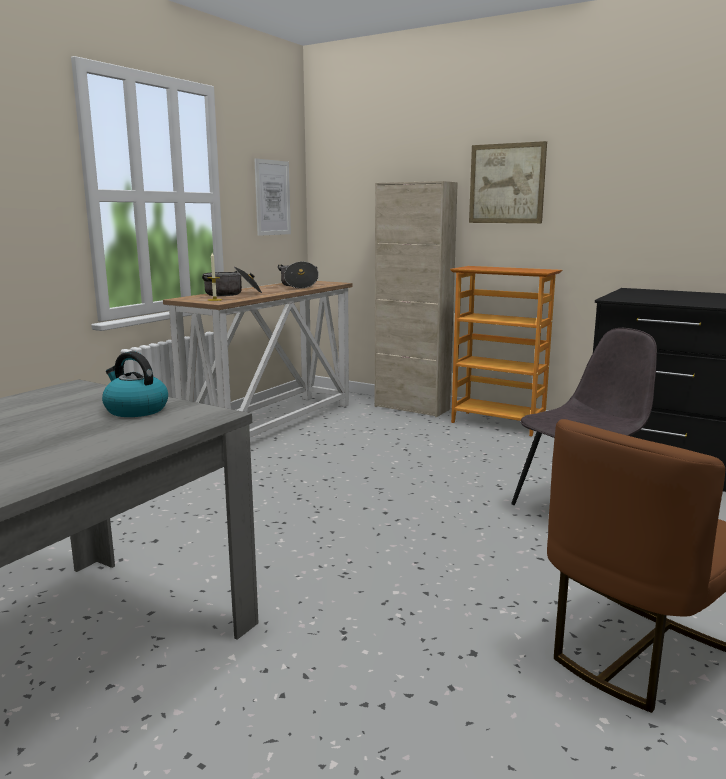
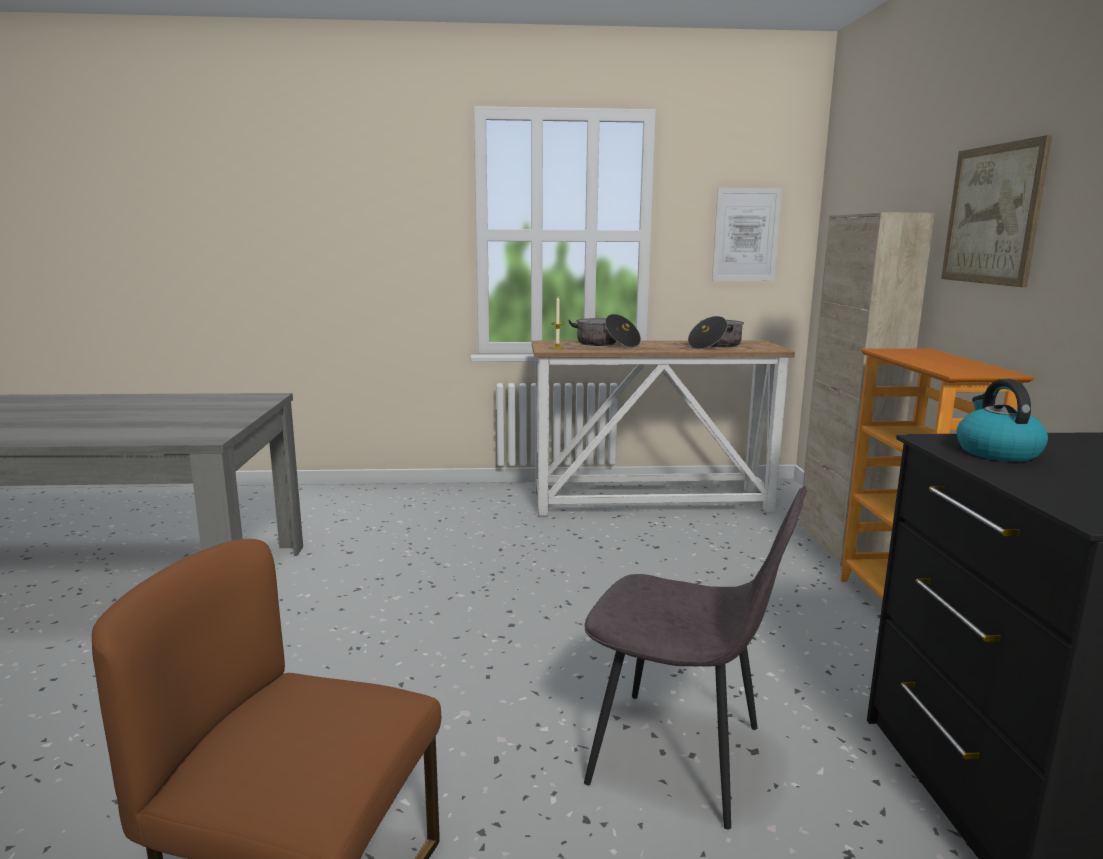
camera: 55 degrees right, 0 degrees up
(135, 410) = (208, 420): kettle -> kettle (996, 452)

